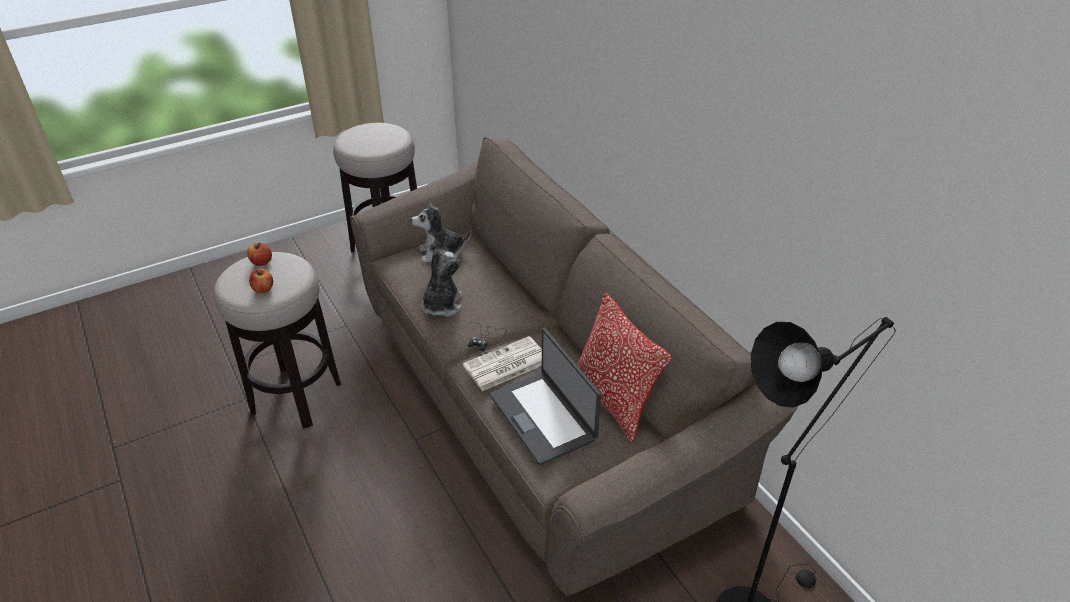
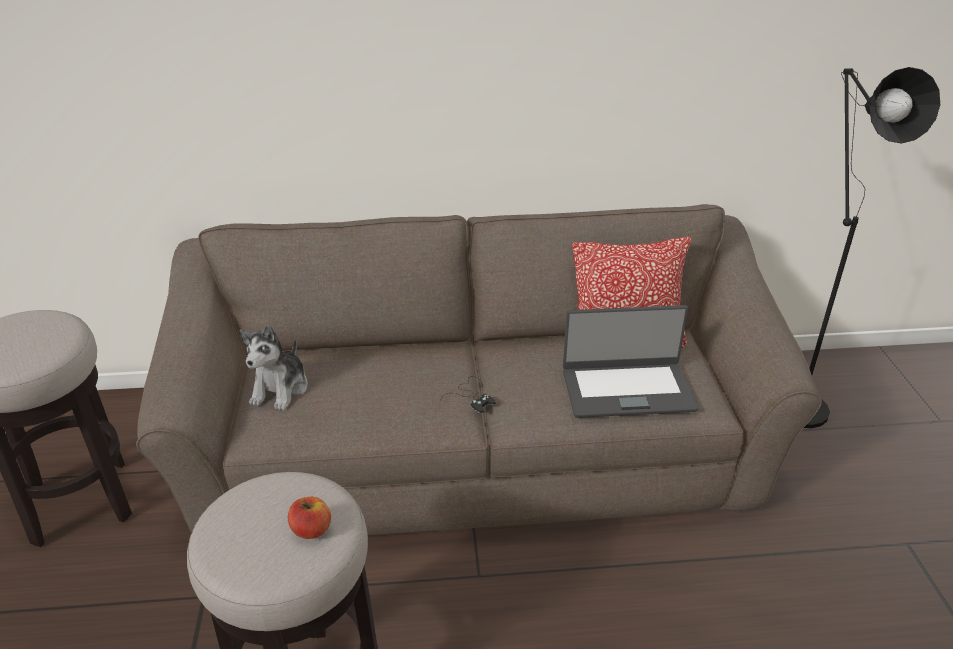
camera: 65 degrees left, 5 degrees down
(261, 262) = (235, 520): apple -> none
(441, 305) = (385, 415): plush toy -> none
(505, 365) = (531, 393): newspaper -> none

